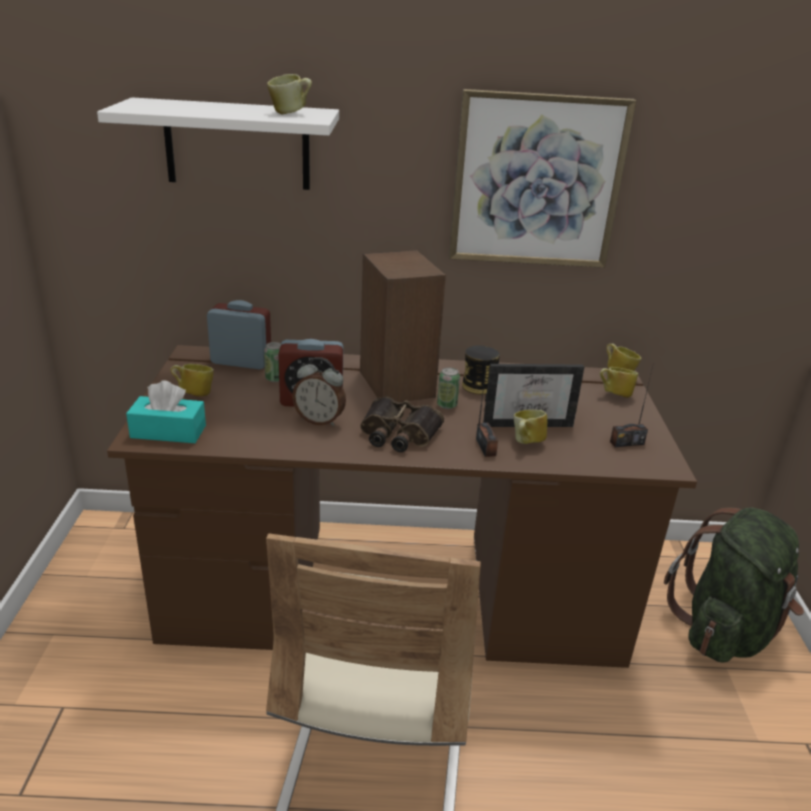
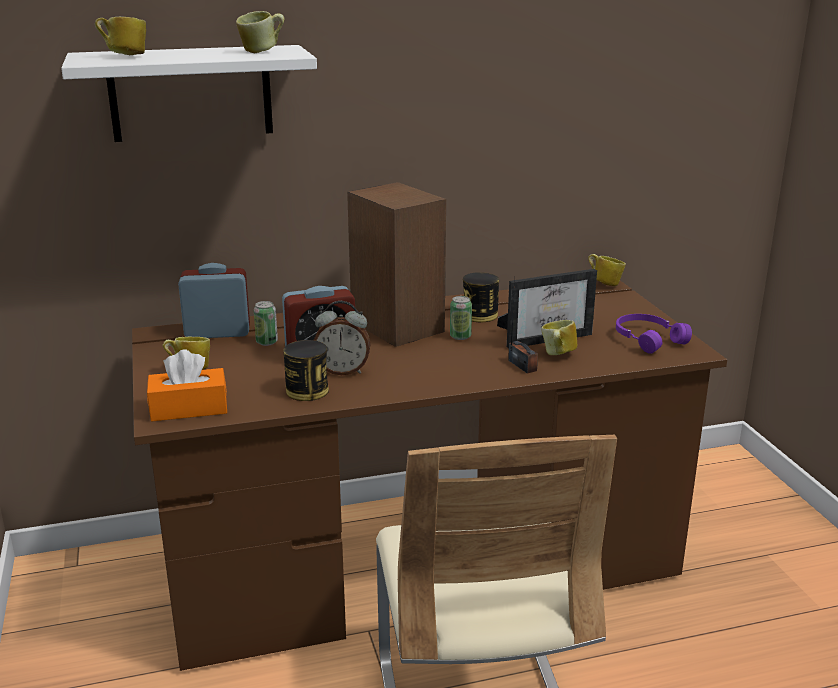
camera: 15 degrees left, 5 degrees down
(168, 432) = (189, 408): turquoise tissue box -> orange tissue box
(276, 435) = (307, 391): none -> can
(397, 433) = (429, 369): binoculars -> none
(536, 181) = (503, 98): picture -> none
(614, 395) = (611, 302): mug -> mug (124, 56)
(626, 443) = (648, 339): radio -> purple headphones
(725, 629) = (752, 522): green backpack -> none

